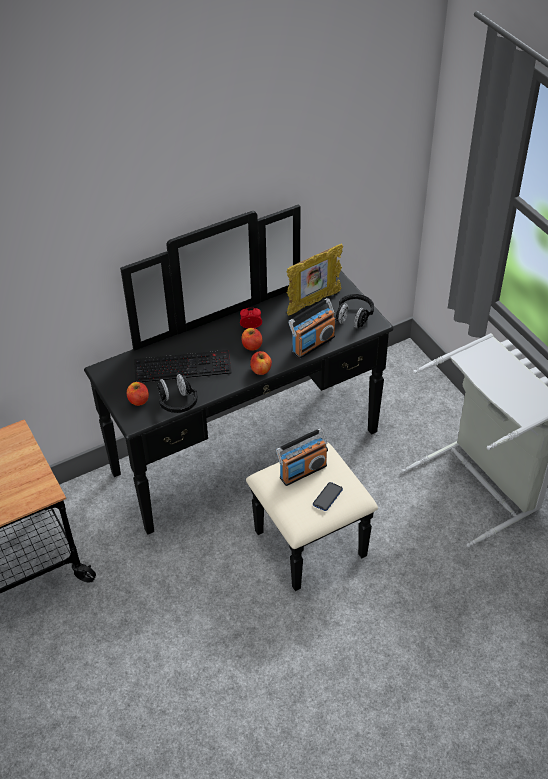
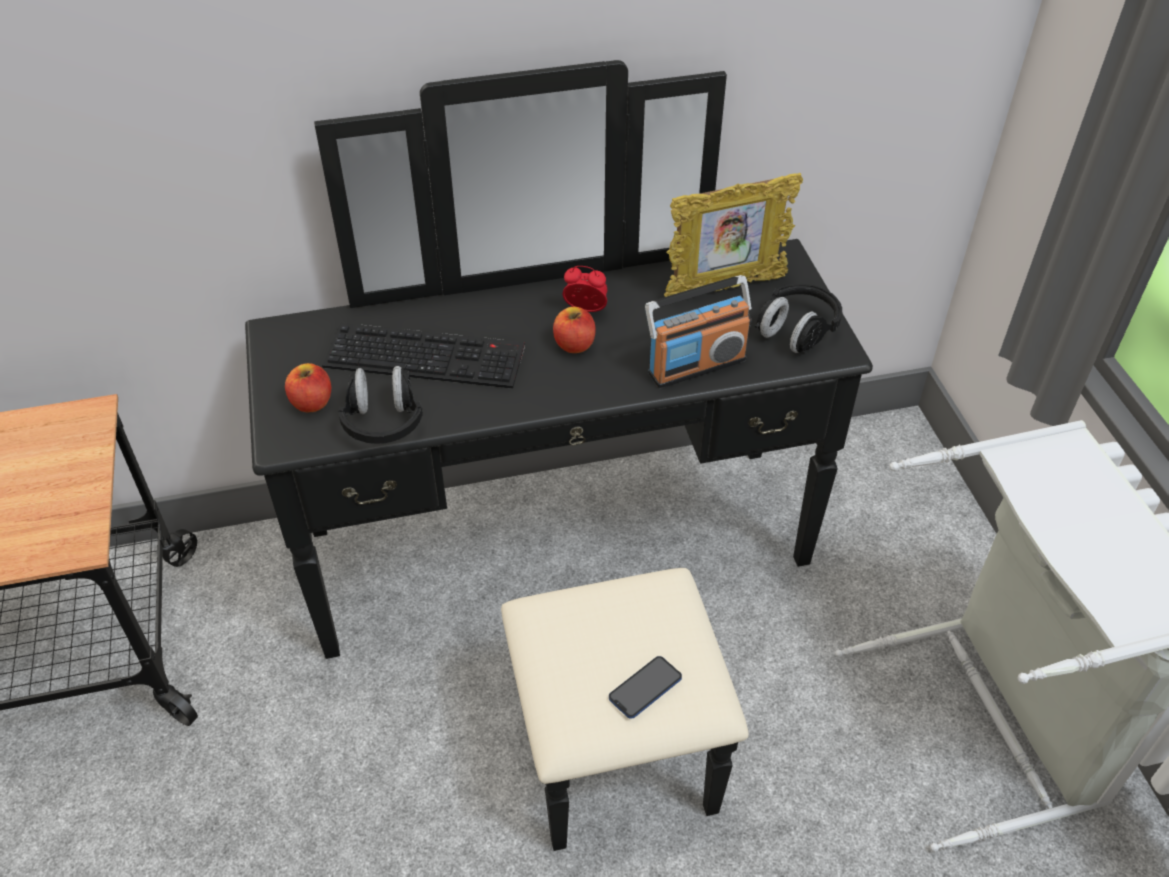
camera: 15 degrees right, 0 degrees up
(261, 370) = (573, 394): apple -> none
(303, 471) = (613, 619): radio -> none

